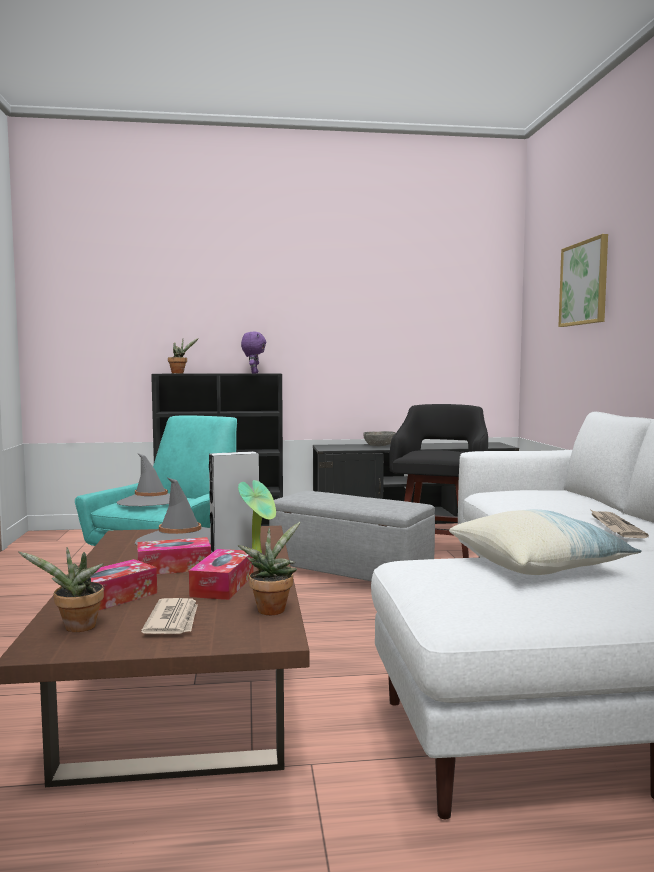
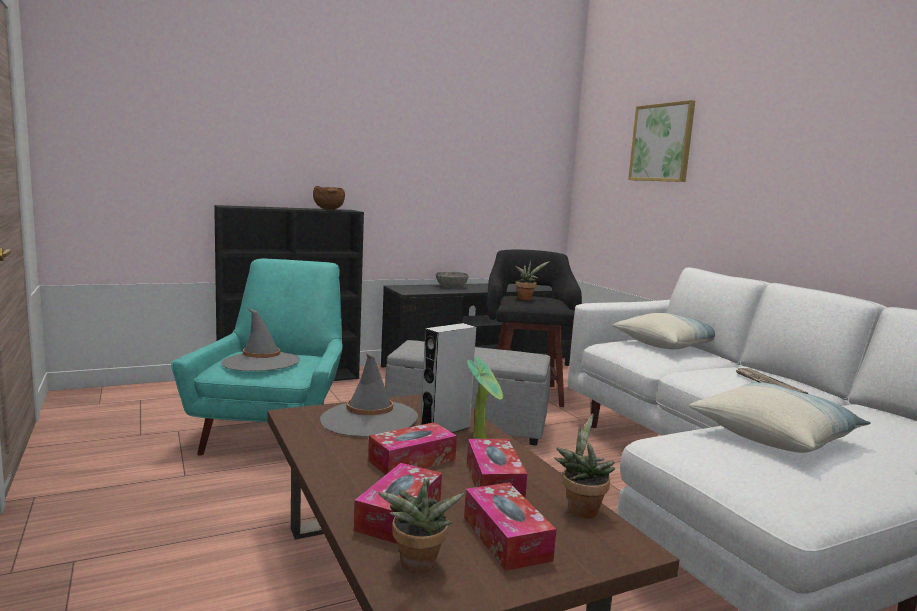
camera: 20 degrees left, 5 degrees up
(174, 620) = (506, 538): newspaper -> tissue box
(179, 373) = (247, 206): potted plant -> potted plant (526, 298)
(253, 373) = (328, 209): purple plush toy -> brown bowl
(553, 493) = (667, 345): none -> pillow

